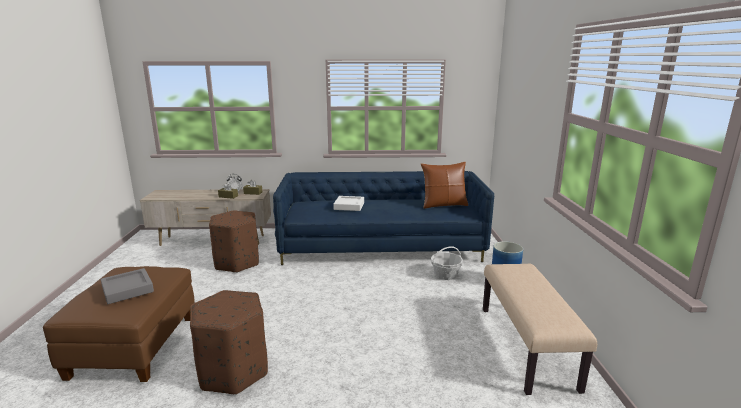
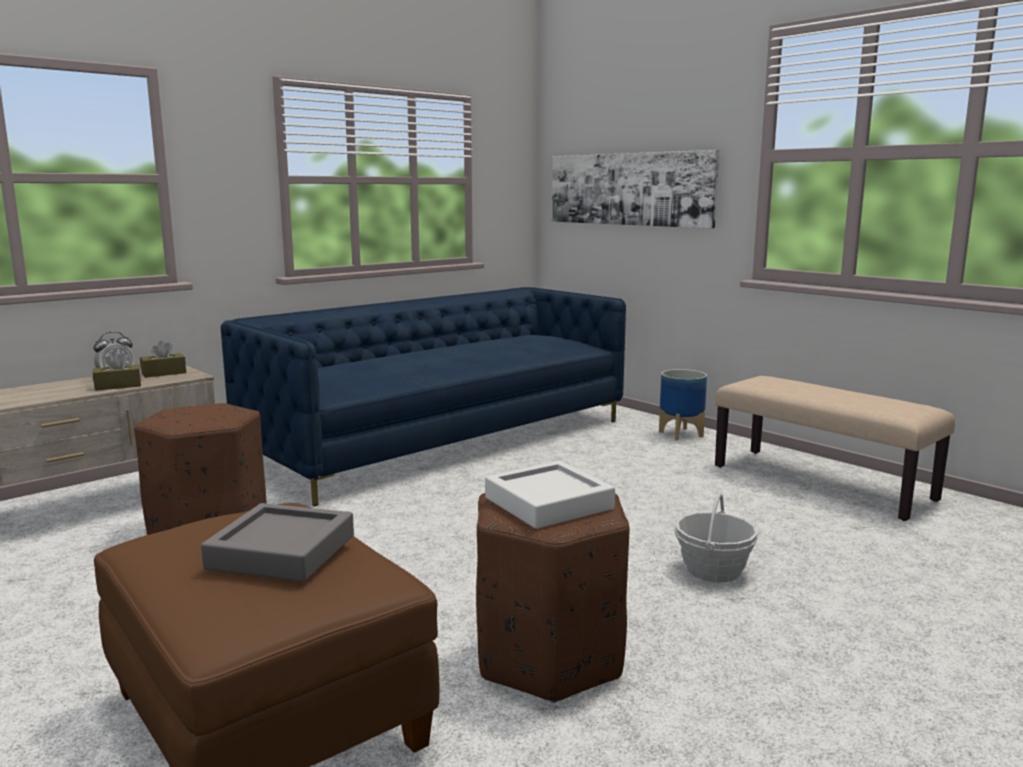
camera: 40 degrees left, 5 degrees down
(349, 206) = (398, 363): white tray -> white tray (548, 503)
(443, 205) = (534, 340): brown pillow -> none
(445, 275) = (600, 446): basket -> basket (713, 570)
(520, 122) = (629, 189): none -> picture

